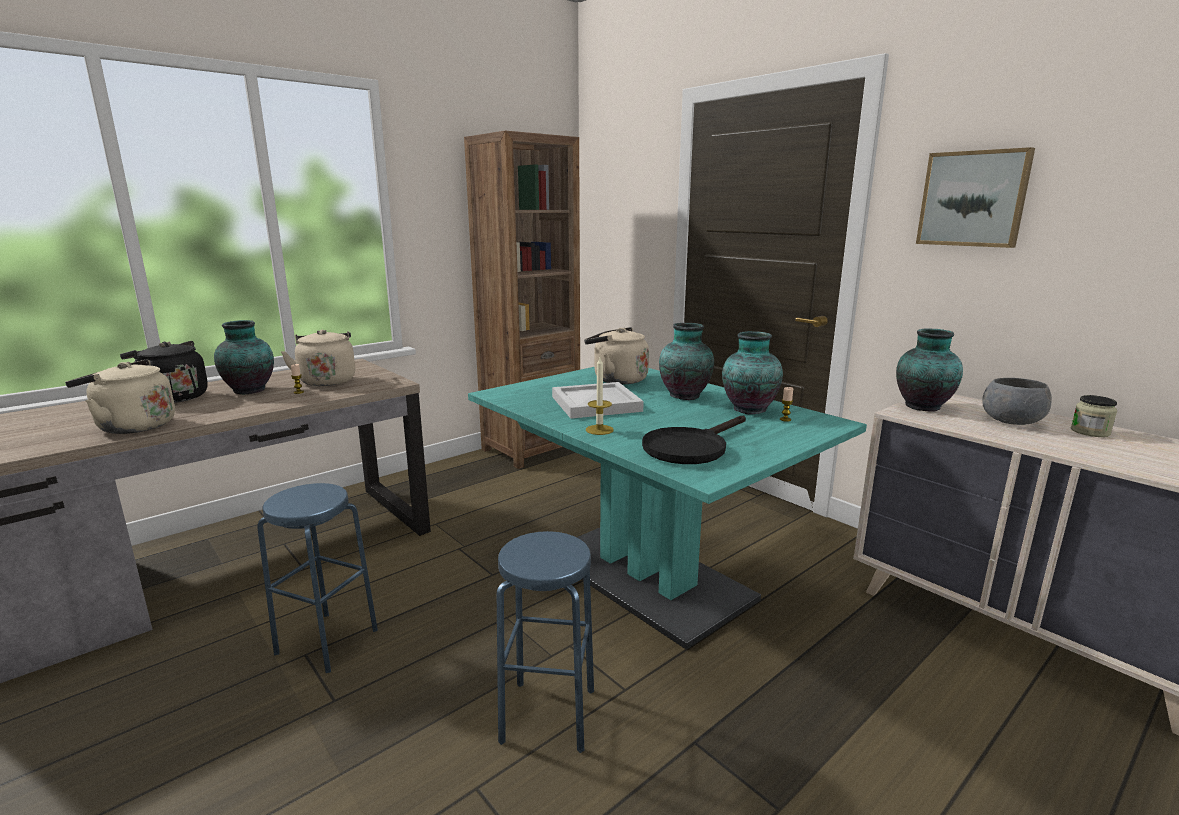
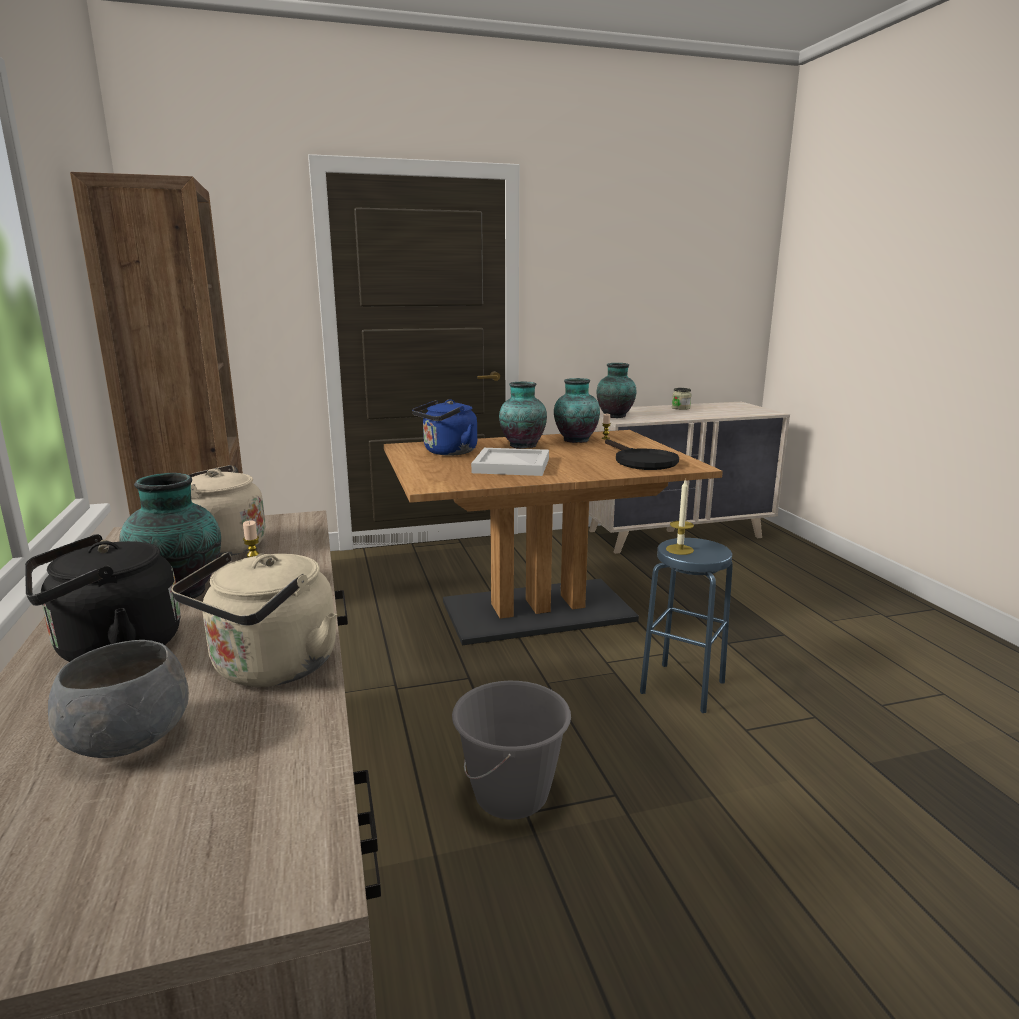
camera: 65 degrees left, 0 degrees up
(327, 641) = (512, 795): blue stool -> grey bucket
(599, 430) = (581, 473): candle -> candle (679, 549)
(616, 379) = (447, 452): beige kettle -> blue kettle
(646, 577) = (537, 611): turquoise dining table -> brown dining table
(973, 199) = (588, 276): picture -> none
(1011, 421) = (654, 412): grey bowl -> grey bowl (127, 739)

